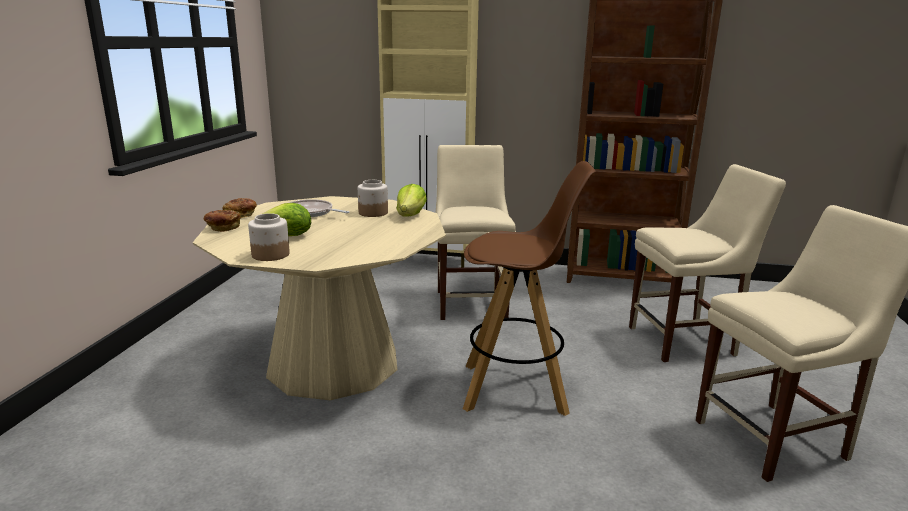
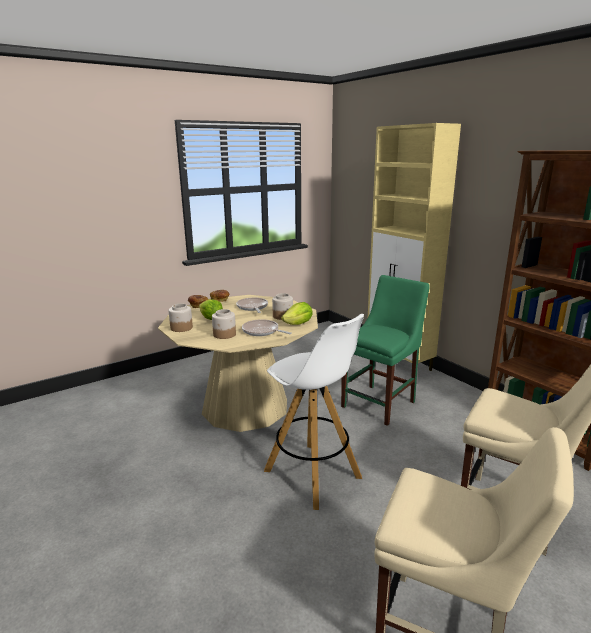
camera: 45 degrees right, 0 degrees up
(352, 245) = (224, 335): none -> jar
(389, 231) = (262, 331): none -> frying pan
(471, 302) = (381, 403): beige chair -> green chair
(516, 388) = (313, 474): brown stool -> white stool

